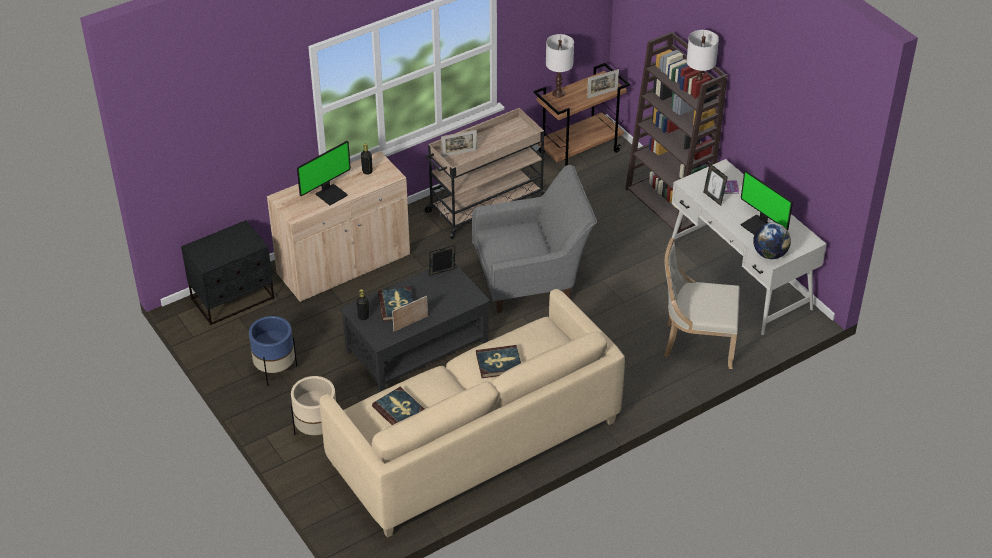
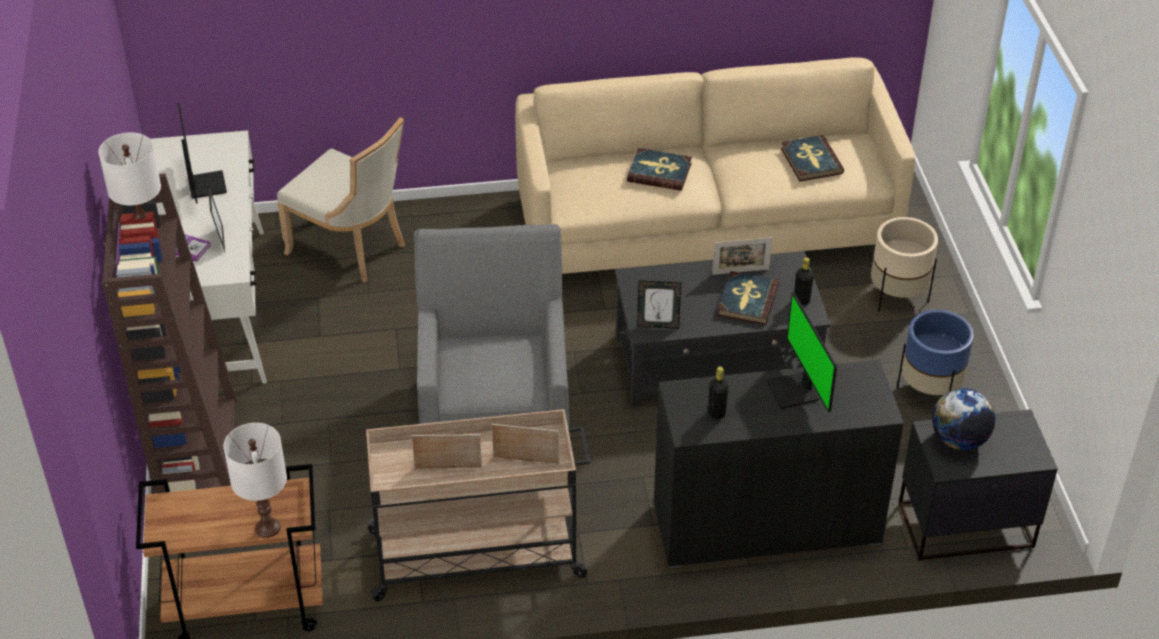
camera: 155 degrees left, 0 degrees up
(331, 194) = (795, 391): monitor -> monitor turned 90 degrees counterclockwise
(344, 265) = (766, 524): beige cabinet -> black cabinet
(532, 278) = (494, 403): grey armchair -> grey armchair turned 75 degrees clockwise
(602, 94) = (194, 499): picture frame -> picture frame (448, 467)
(770, 254) = (231, 147): globe -> globe (959, 440)

